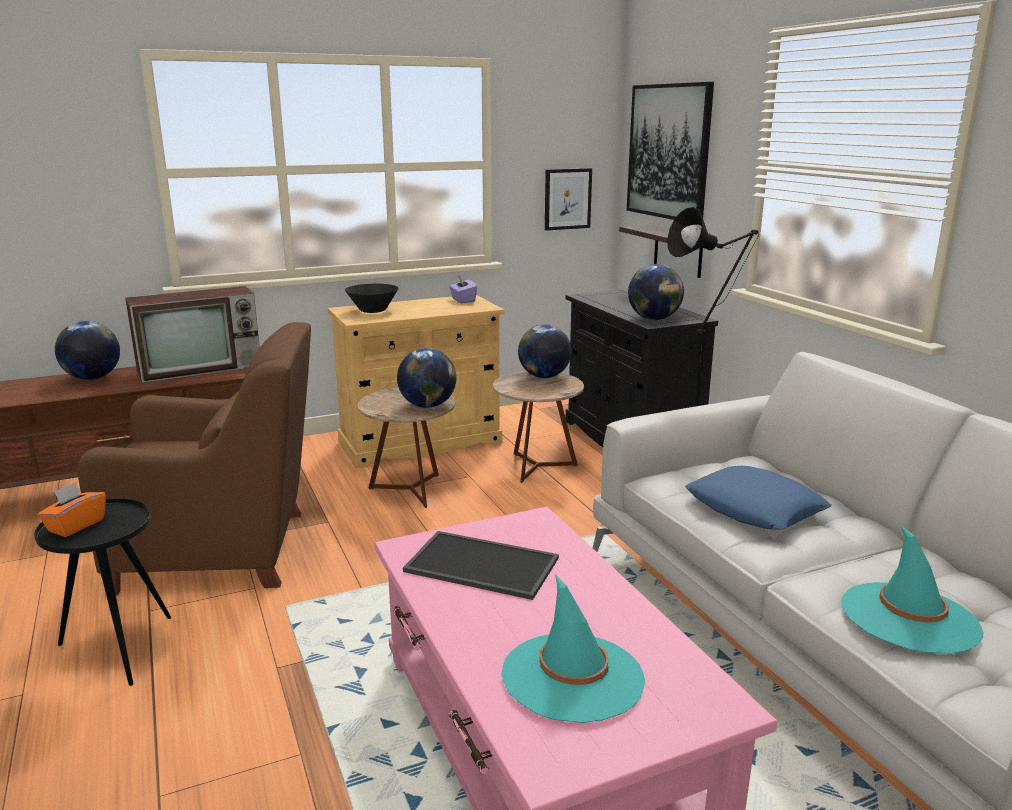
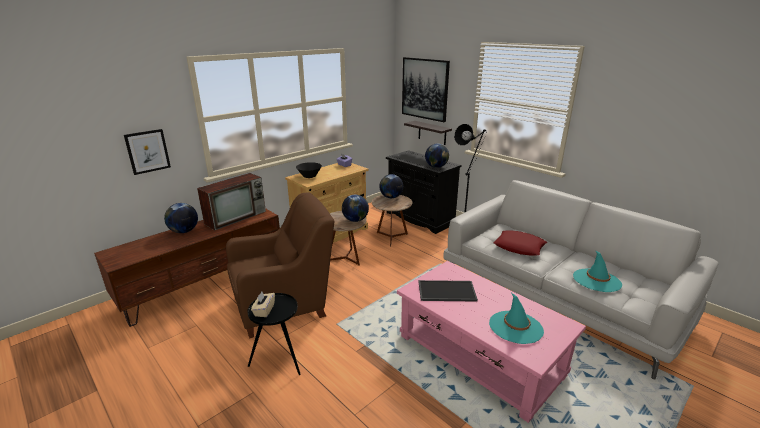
camera: 20 degrees left, 5 degrees up
(76, 525) = (264, 310): orange tissue box -> beige tissue box
(567, 199) = (376, 110): picture -> picture (147, 151)
(755, 508) = (519, 247): blue pillow -> red pillow

